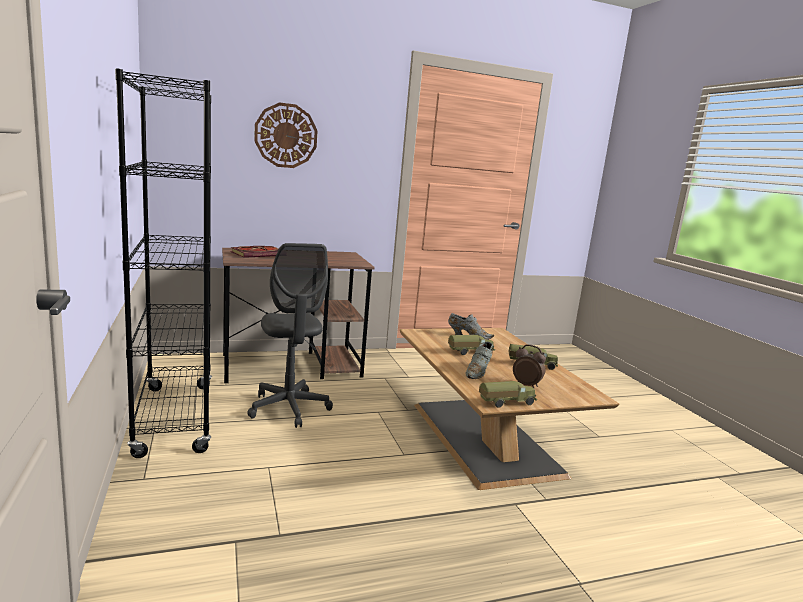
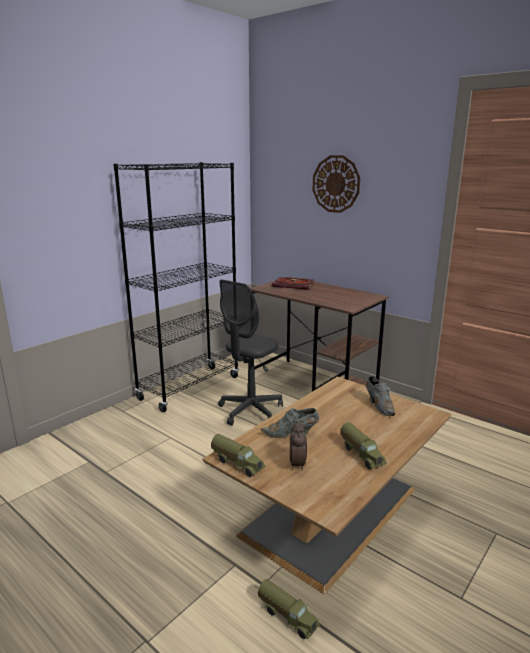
camera: 60 degrees right, 5 degrees up
(470, 352) = (337, 417): toy truck -> toy truck (288, 616)

